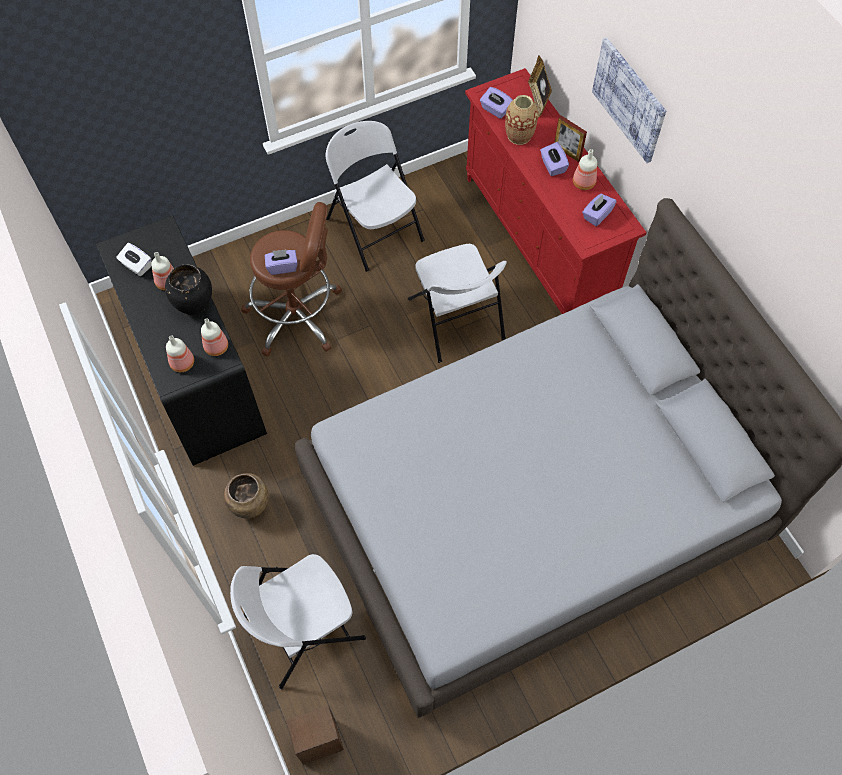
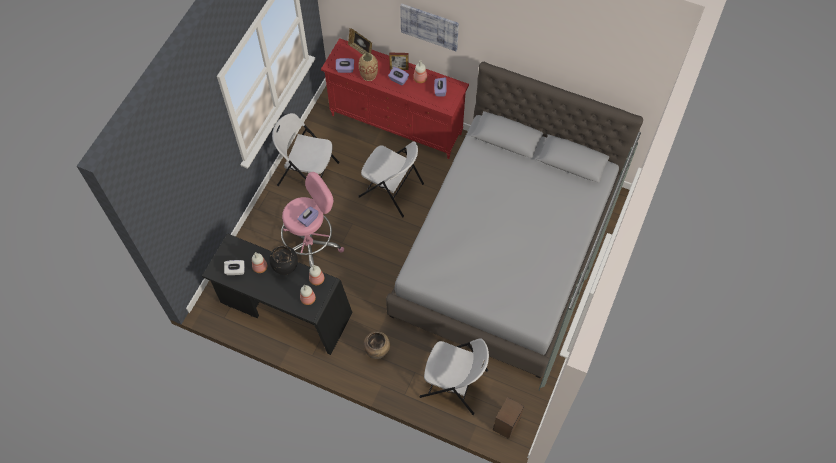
camera: 40 degrees left, 0 degrees up
(297, 316) = (310, 245): brown stool -> pink stool
(303, 627) = (454, 383): white chair -> white chair turned 90 degrees counterclockwise

